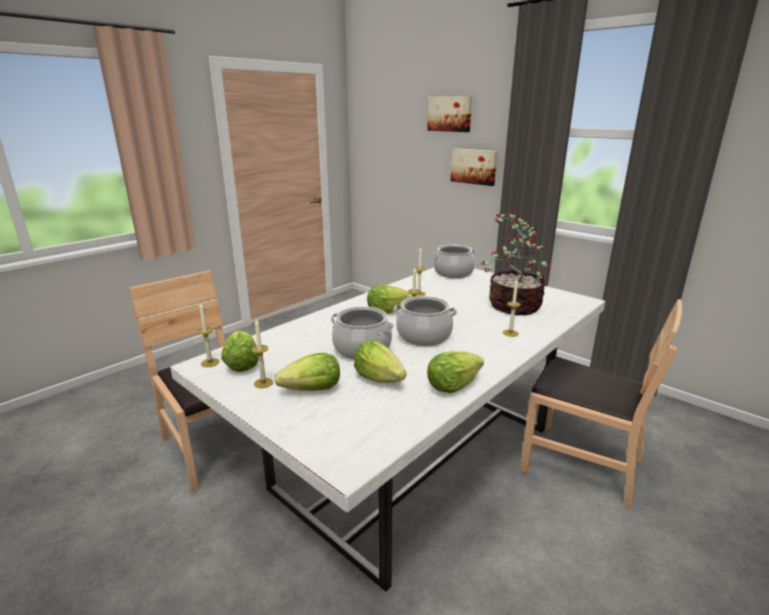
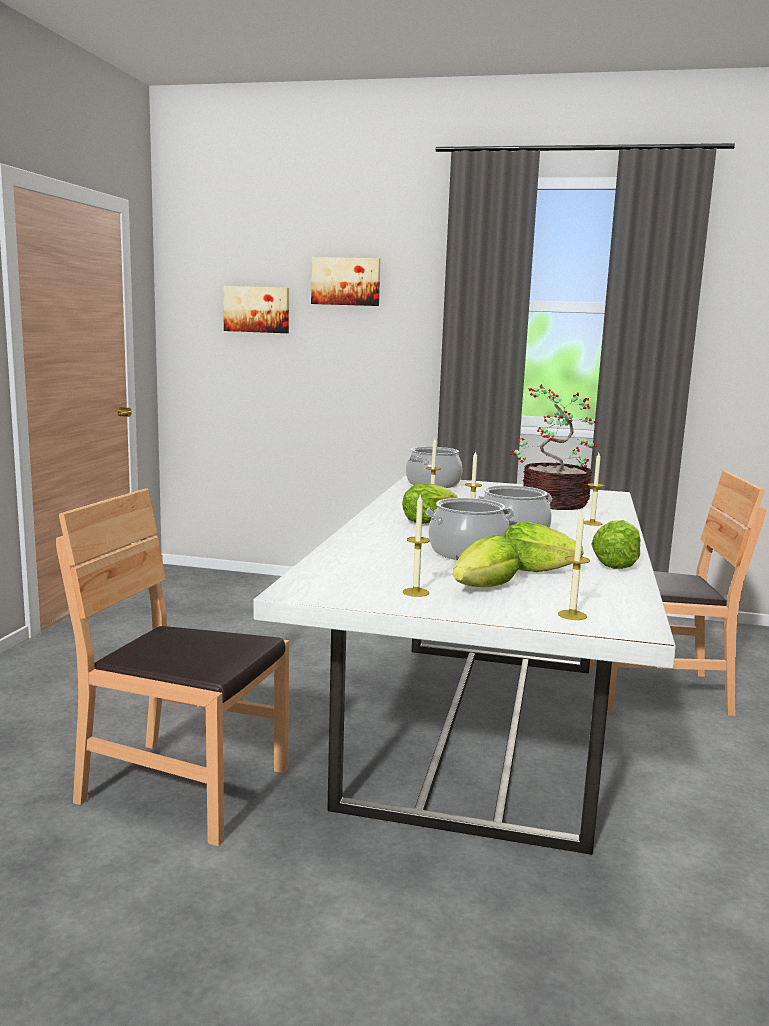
camera: 30 degrees left, 10 degrees down
(210, 362) = (305, 587): candle -> candle (572, 615)
(241, 365) = (352, 583): lettuce -> none
(474, 166) = (388, 352): picture -> picture (257, 309)

